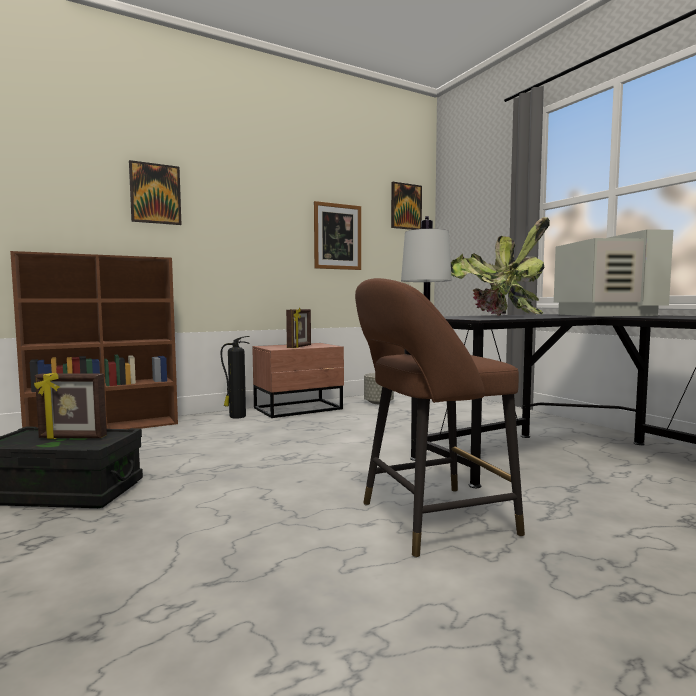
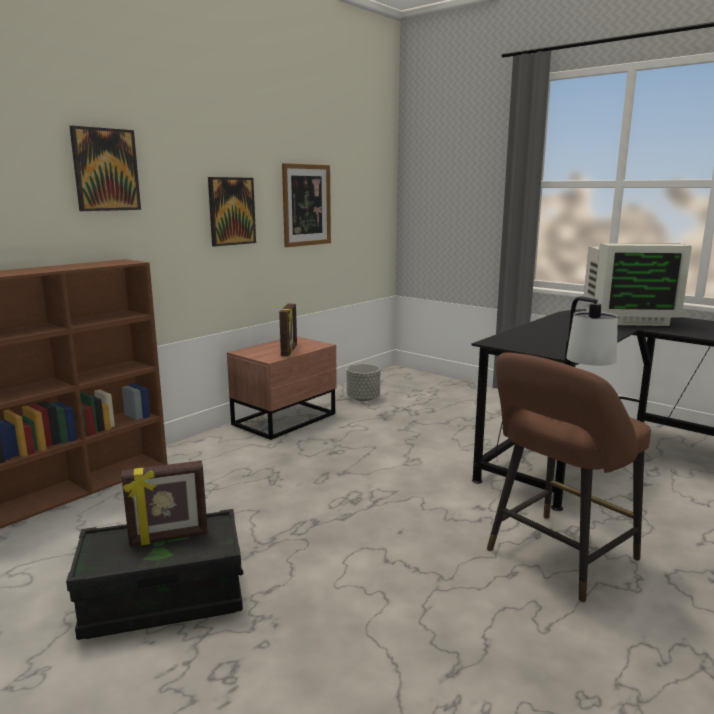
camera: 20 degrees left, 10 degrees up
(236, 416) = (226, 442): fire extinguisher -> none
(405, 206) = (371, 161): picture -> picture (231, 211)
(500, 316) = (556, 335): potted plant -> none
(604, 315) = (625, 318): monitor -> monitor turned 120 degrees clockwise

